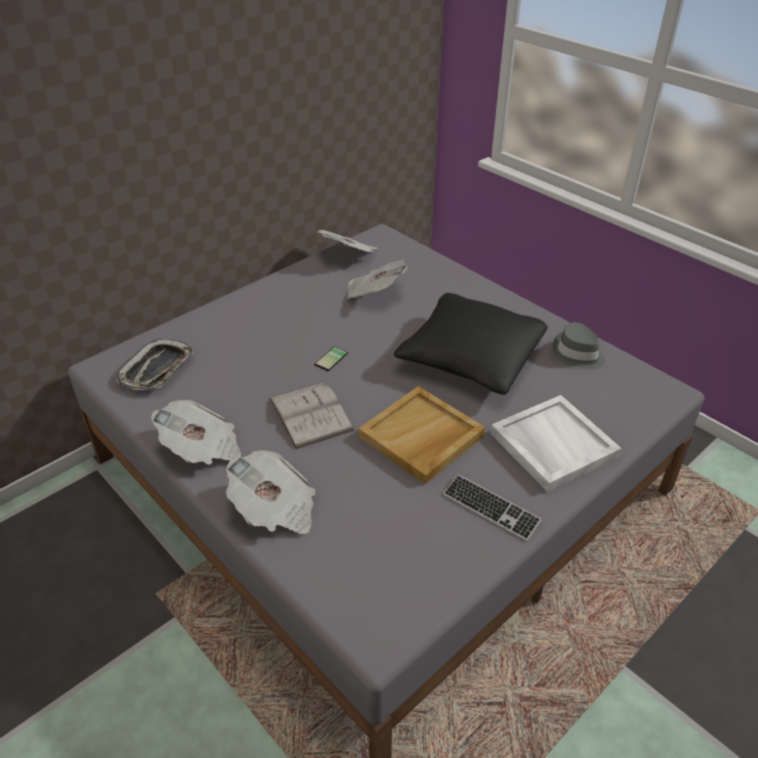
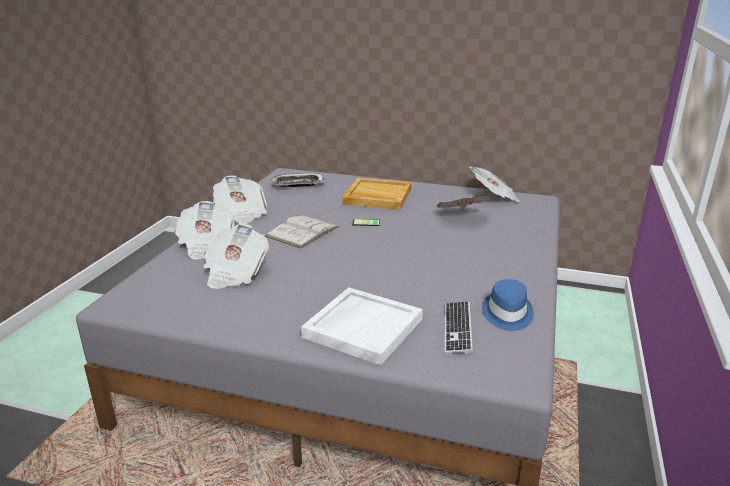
camera: 60 degrees right, 15 degrees down
(375, 503) = (235, 273): none -> newspaper
(421, 437) = (316, 272): beige tray -> beige tray (377, 197)
(471, 357) = (433, 268): black pillow -> none
(491, 509) = (262, 316): keyboard -> keyboard (457, 328)
(577, 354) = (507, 314): grey hat -> blue hat

